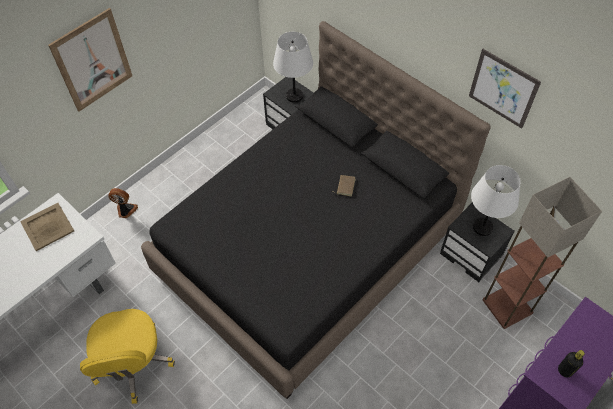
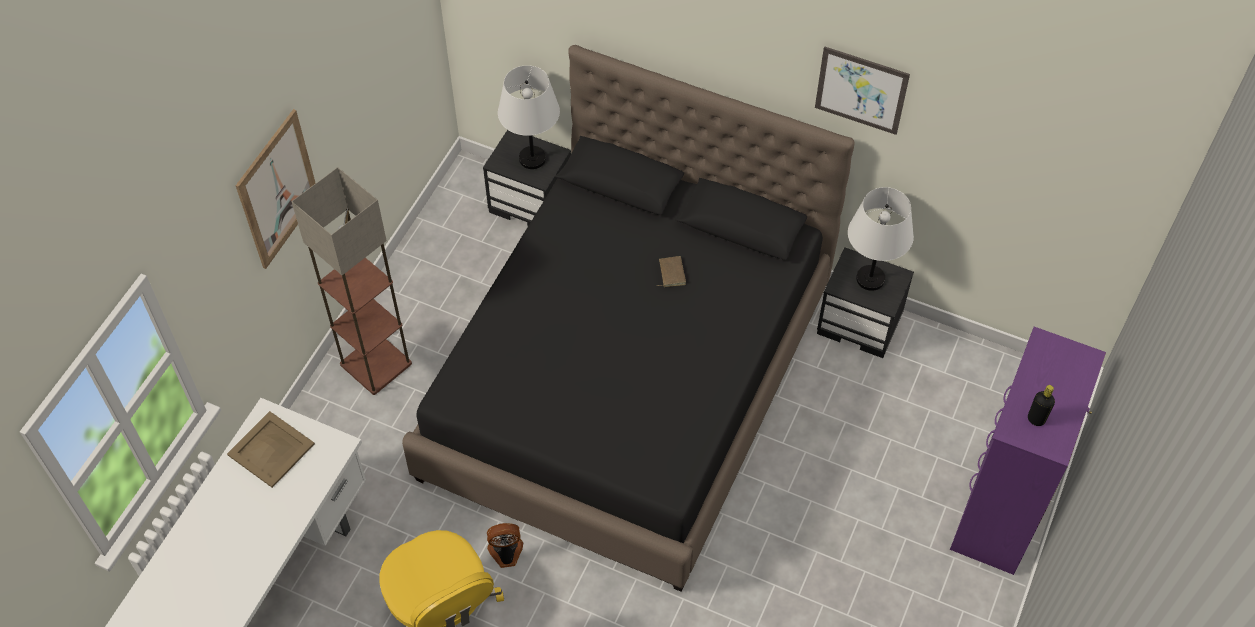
camera: 20 degrees left, 0 degrees up
(126, 210) = (328, 404): fan -> fan (506, 553)
(508, 306) = (932, 379): floor lamp -> floor lamp (377, 364)

